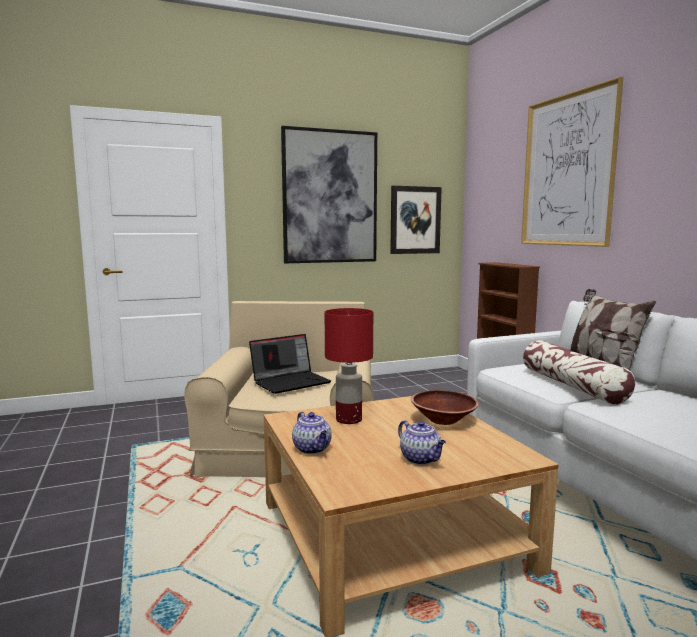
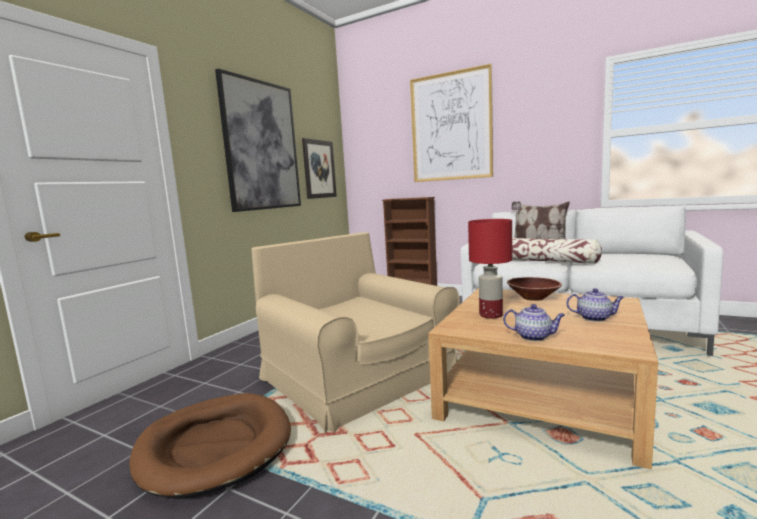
camera: 40 degrees left, 0 degrees up
(135, 453) = (215, 446): none -> brown dog bed
(291, 382) = (350, 312): laptop -> none

